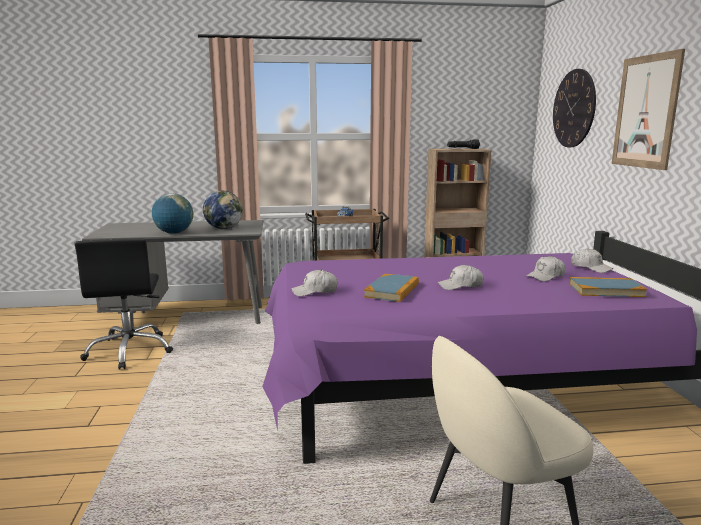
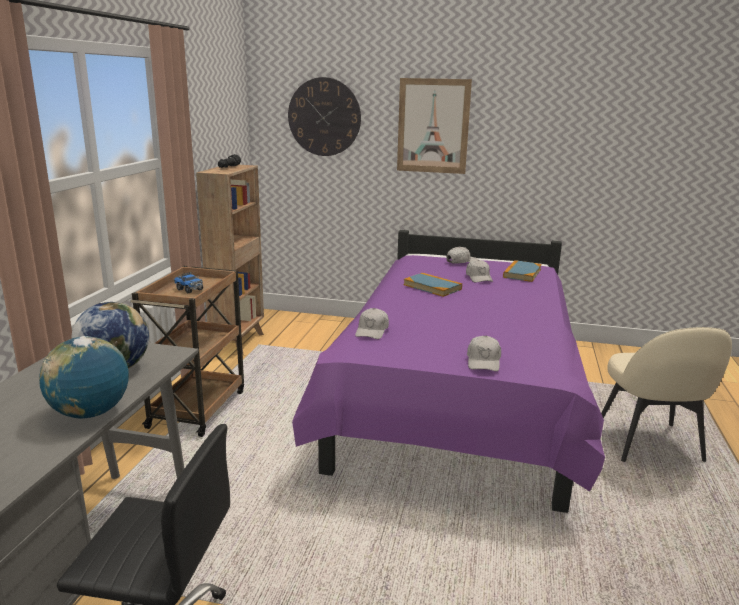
camera: 70 degrees left, 5 degrees up
(392, 290) = (496, 330): book -> book (432, 287)
(460, 286) = (493, 306): white cap -> white cap (372, 331)

